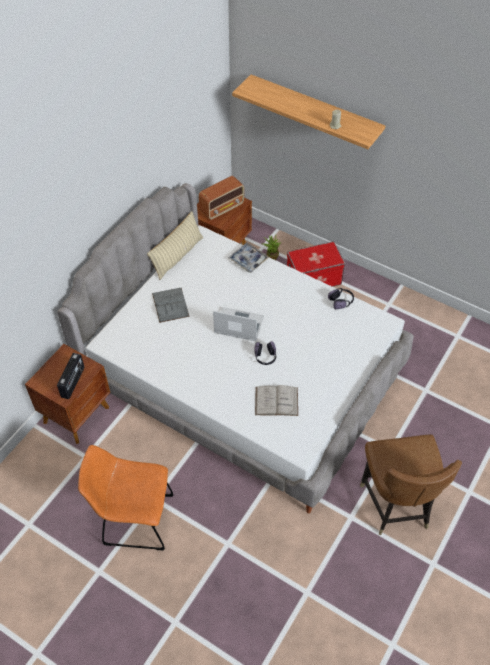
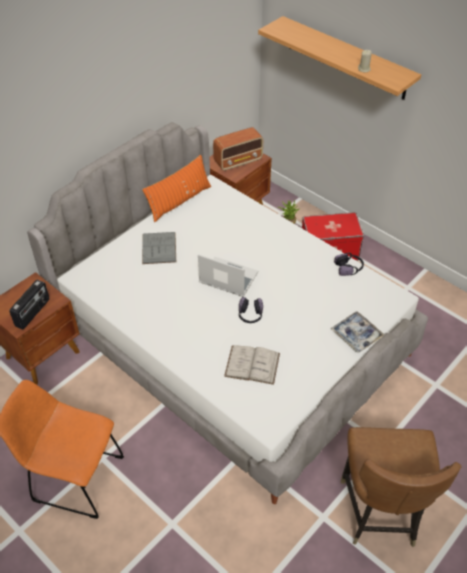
camera: 10 degrees right, 5 degrees down
(177, 256) = (179, 201): beige pillow -> orange pillow
(248, 260) = (254, 214): tray -> tray (356, 335)

